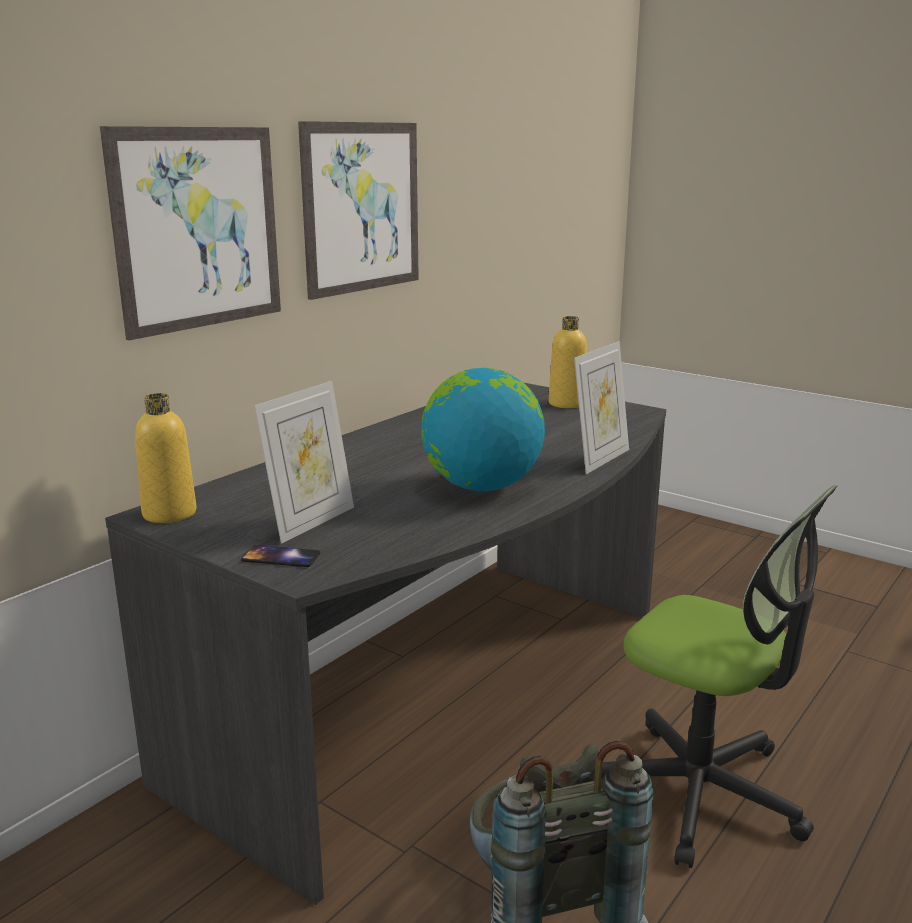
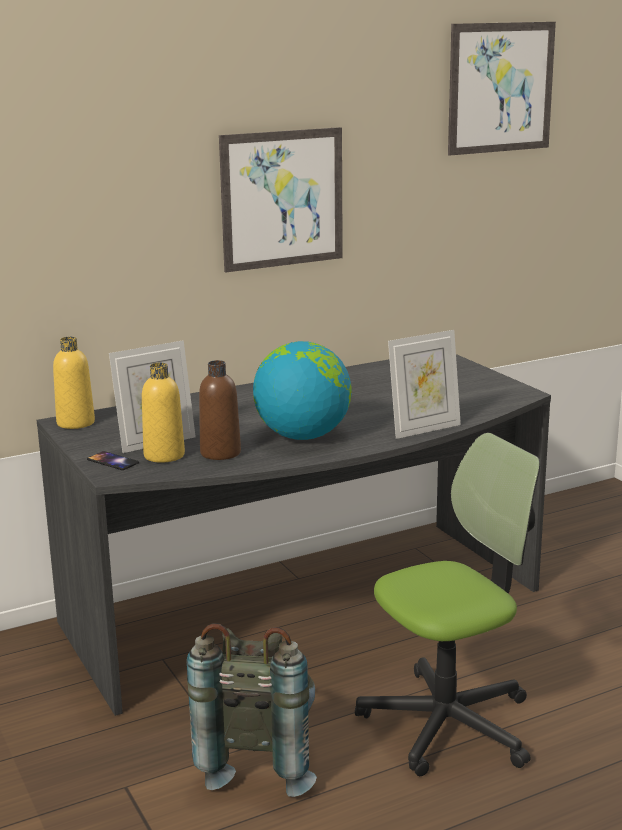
camera: 25 degrees right, 0 degrees up
(198, 229) = (125, 218): picture -> picture (500, 88)
(410, 522) = (220, 453): none -> brown bottle
(567, 403) = (467, 379): yellow bottle -> yellow bottle (164, 455)
(701, 792) = (448, 723): office chair -> office chair turned 90 degrees counterclockwise

